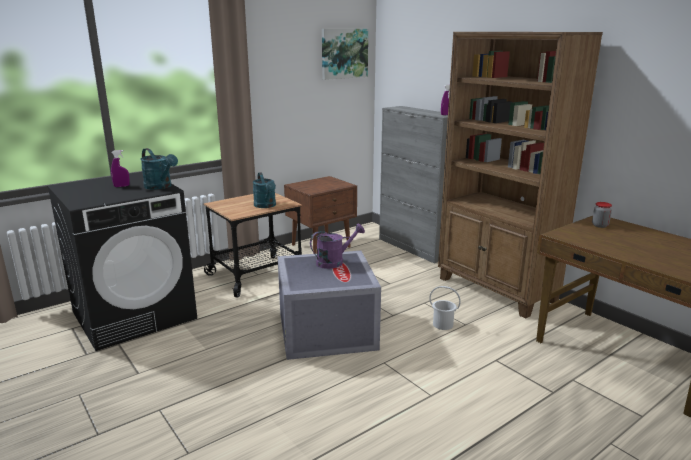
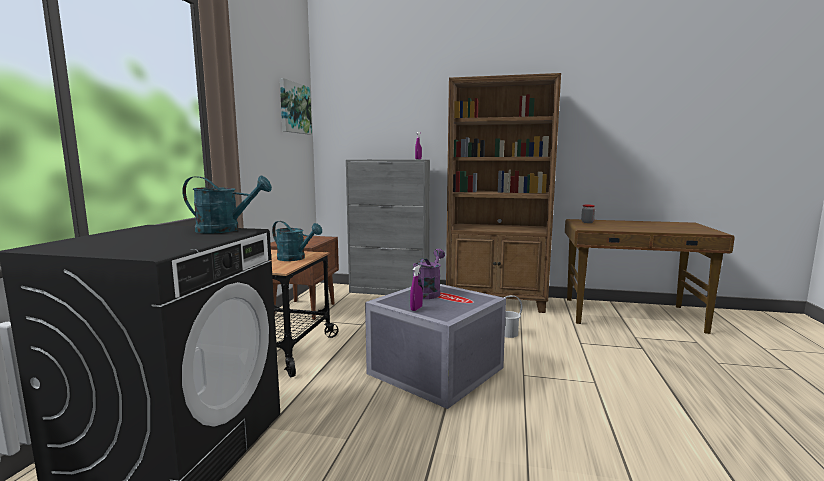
camera: 40 degrees left, 10 degrees down
(121, 186) = (160, 236): purple spray bottle -> purple spray bottle (416, 309)

